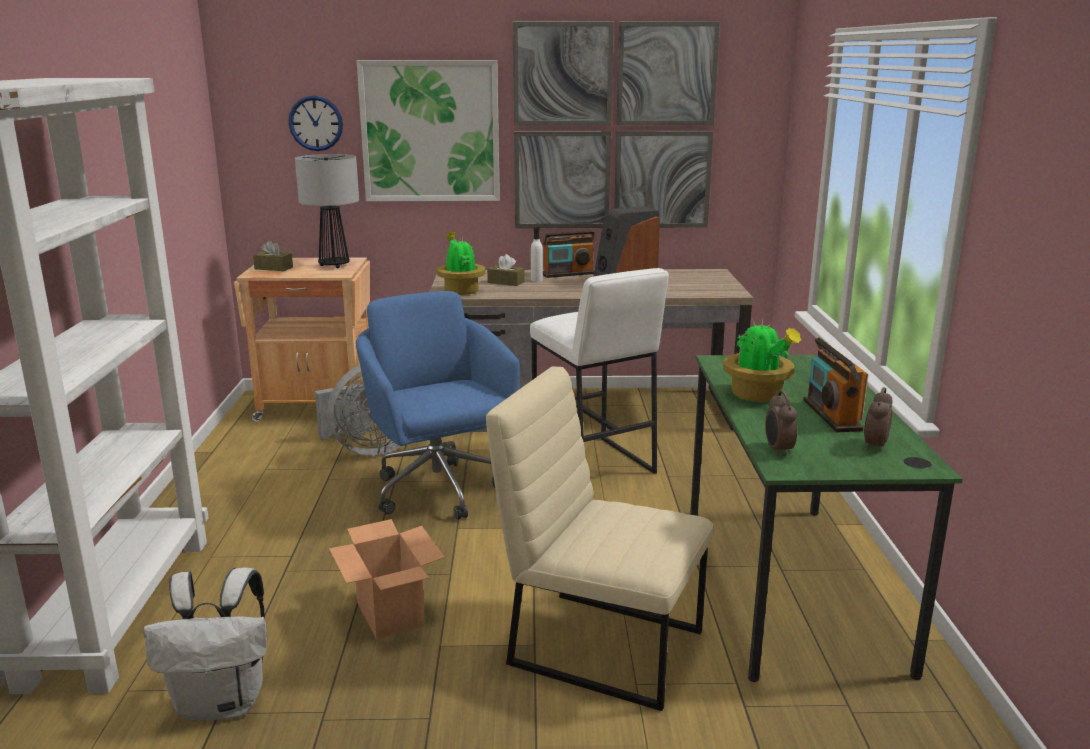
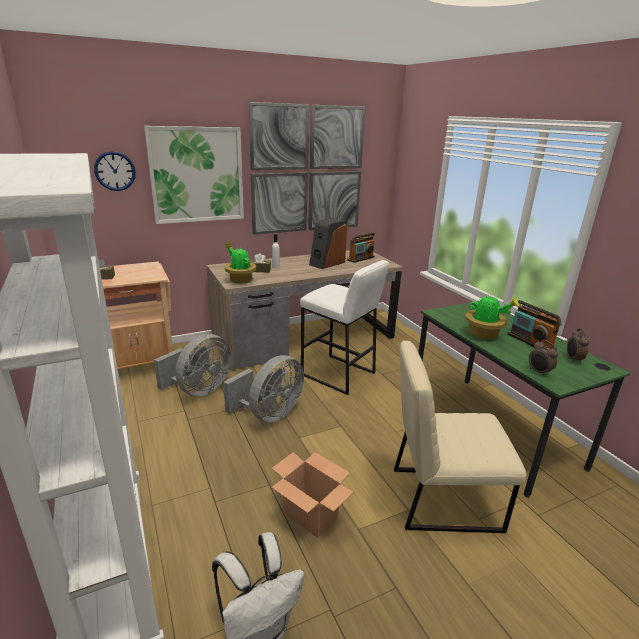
camera: 25 degrees left, 5 degrees up
(333, 265) = (143, 270): table lamp -> none
(440, 494) = (269, 414): blue office chair -> grey fan
(568, 274) = (288, 260): radio -> radio (361, 258)

